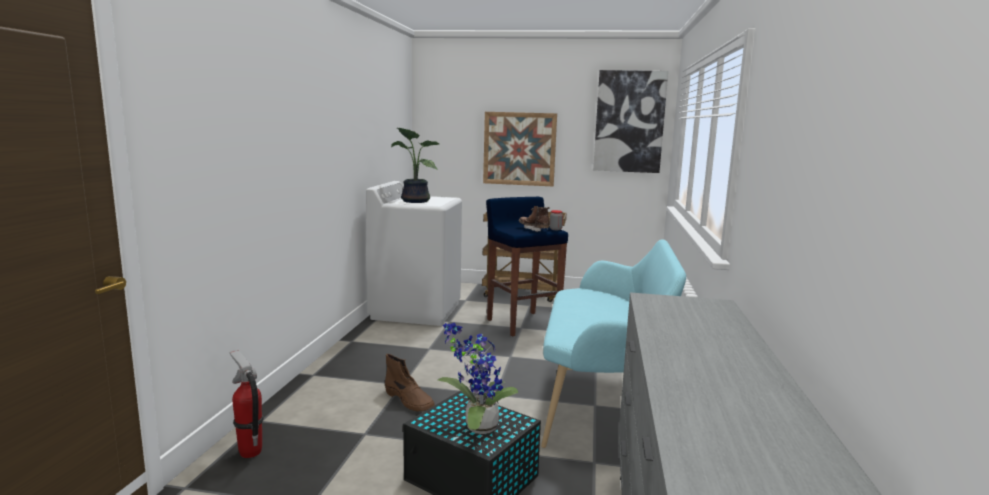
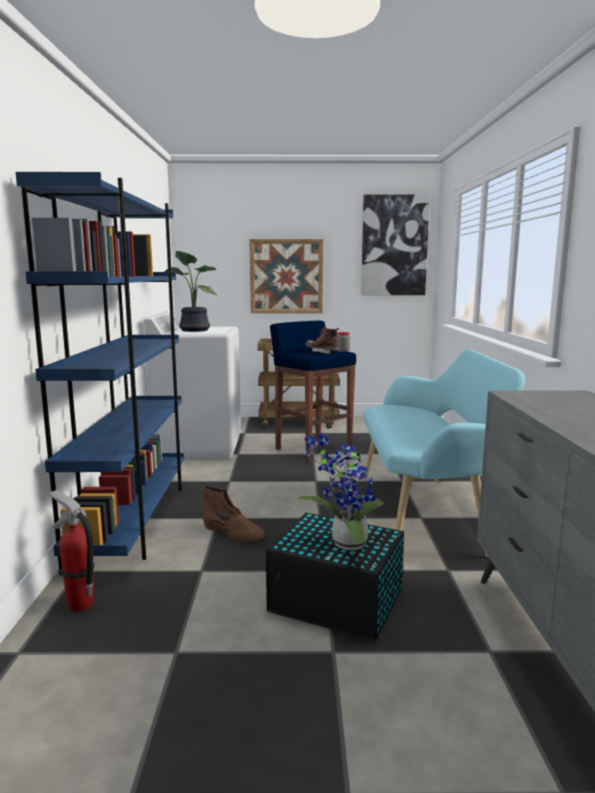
camera: 10 degrees left, 0 degrees up
(327, 378) = (133, 520): none -> blue bookcase

